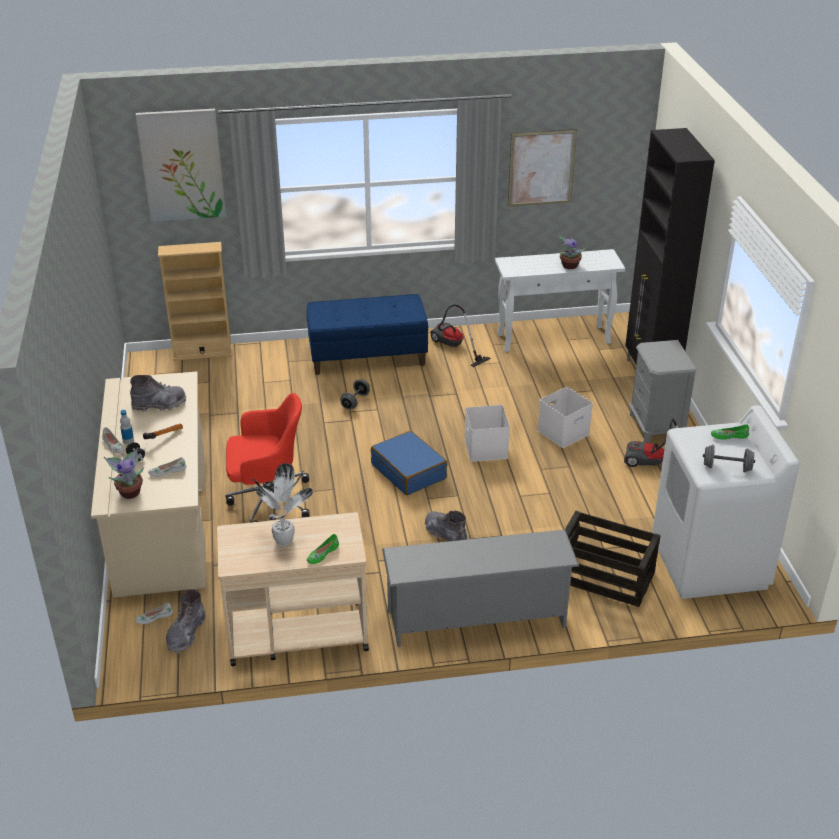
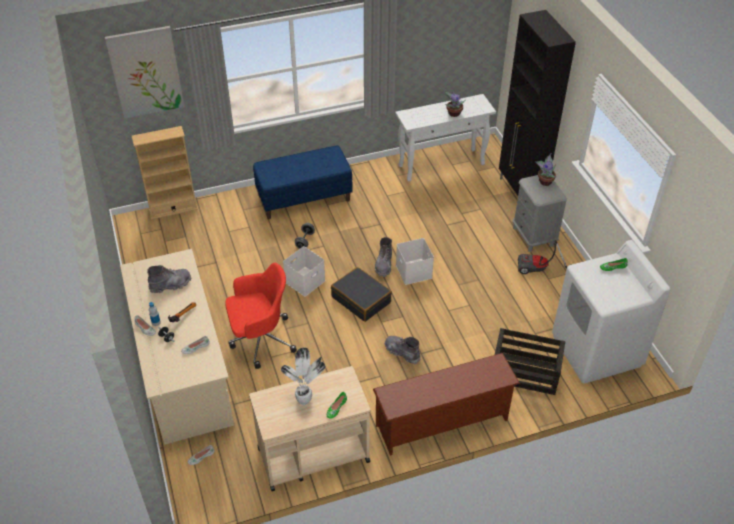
camera: 10 degrees left, 10 degrees up
(130, 492) = (171, 371): potted plant -> potted plant (544, 181)
(186, 633) = (229, 468): grey boot -> grey boot (384, 265)
(409, 471) = (361, 299): blue suitcase -> black suitcase
(453, 347) = (367, 181): vacuum cleaner -> none
(477, 620) = (442, 424): grey shoe rack -> brown shoe rack
(541, 168) = (427, 39): picture -> none
(563, 431) = (467, 249): white storage box -> white storage box (305, 280)
(727, 467) = (617, 296): grey dumbbell -> none

